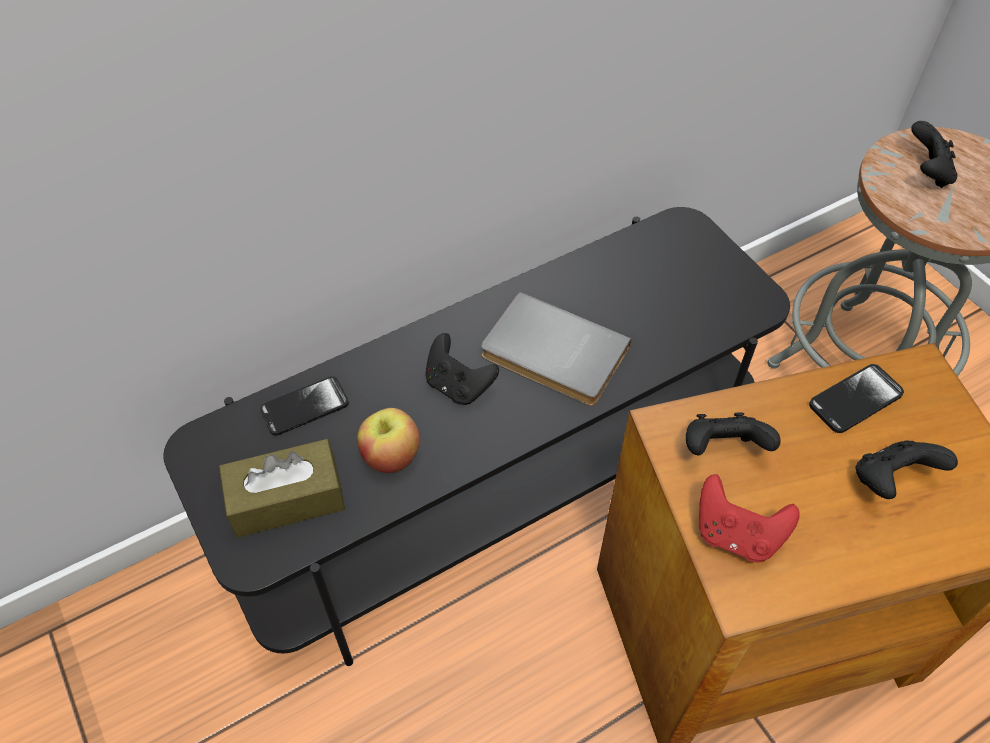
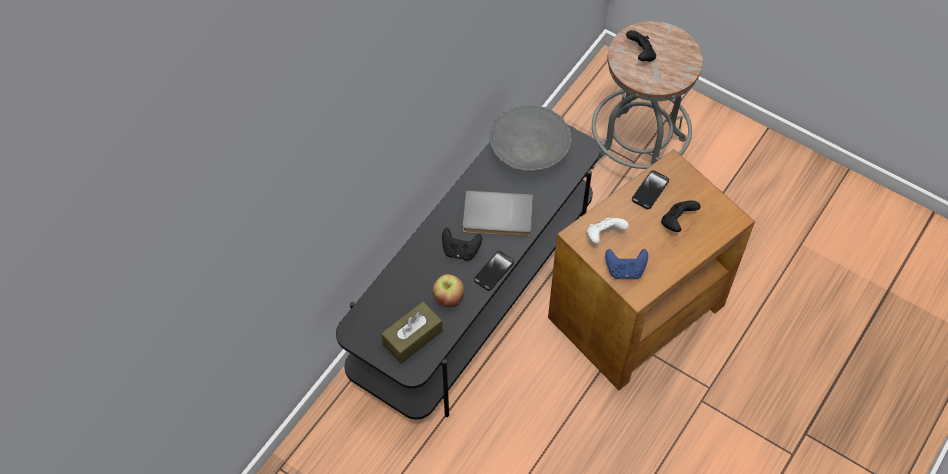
camera: 25 degrees left, 5 degrees up
(305, 407) = (392, 291): phone -> phone (493, 271)
(662, 272) = (529, 150): none -> grey bowl
(722, 449) = (604, 236): black game controller -> white game controller
(736, 534) = (625, 270): red game controller -> blue game controller

